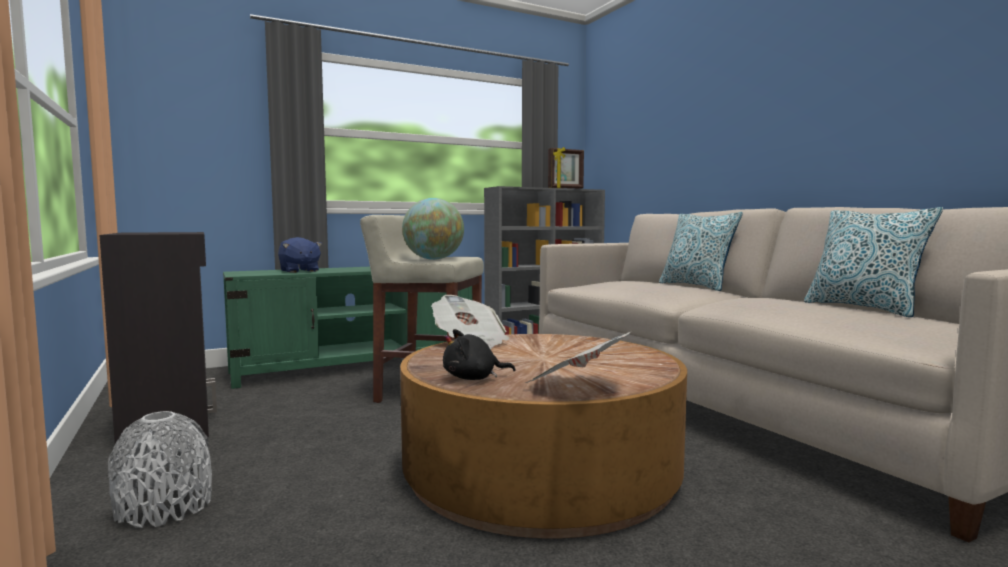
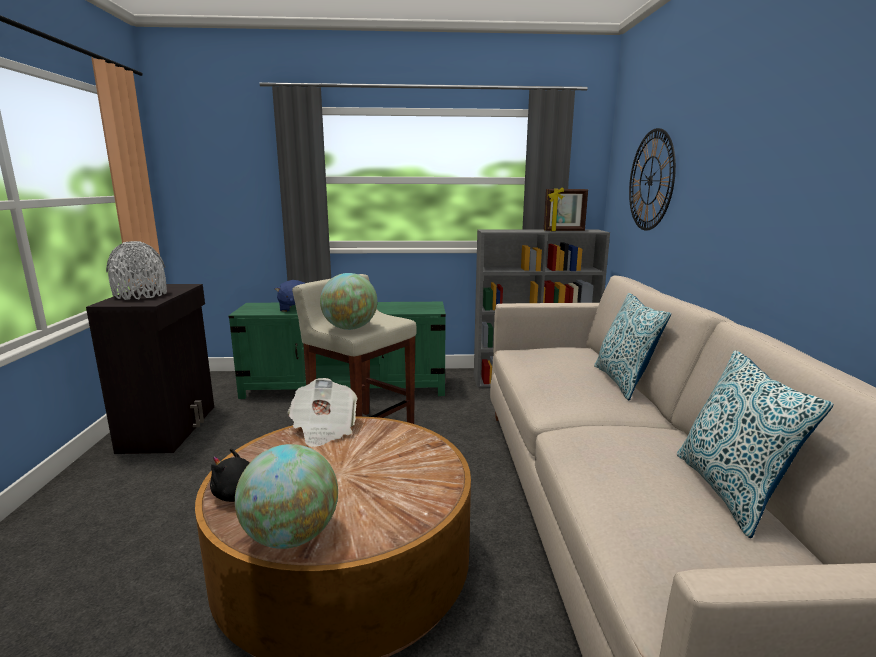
camera: 25 degrees right, 10 degrees up
(164, 507) = (82, 522): grey vase -> grey vase (140, 295)
(576, 387) = (291, 536): newspaper -> globe
(646, 138) = (650, 180): none -> wall clock

